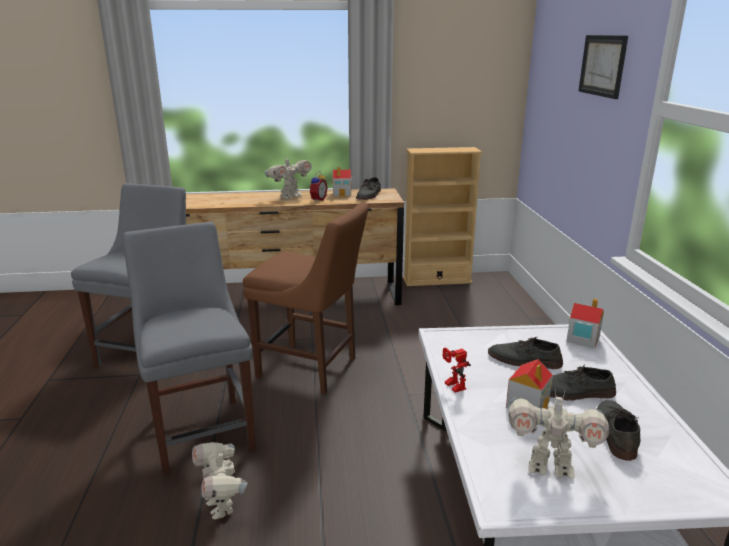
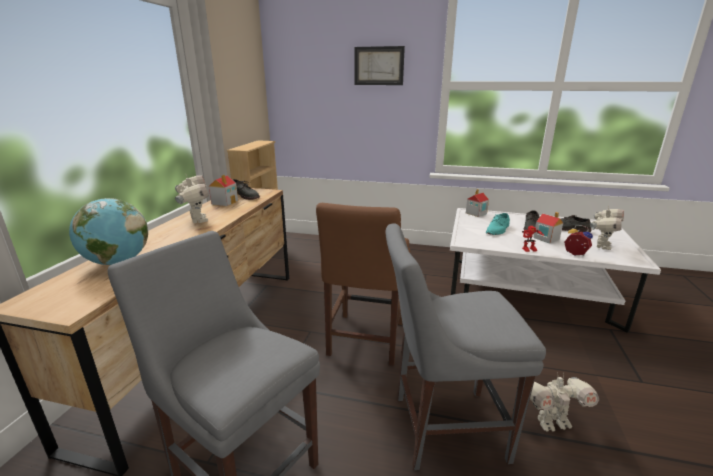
camera: 70 degrees left, 0 degrees up
(203, 199) = (117, 262): none -> globe
(311, 369) = (364, 341): brown chair -> brown chair turned 150 degrees clockwise
(317, 200) = (229, 212): alarm clock -> alarm clock (574, 254)
(524, 360) = (498, 229): grey shoe -> turquoise shoe

